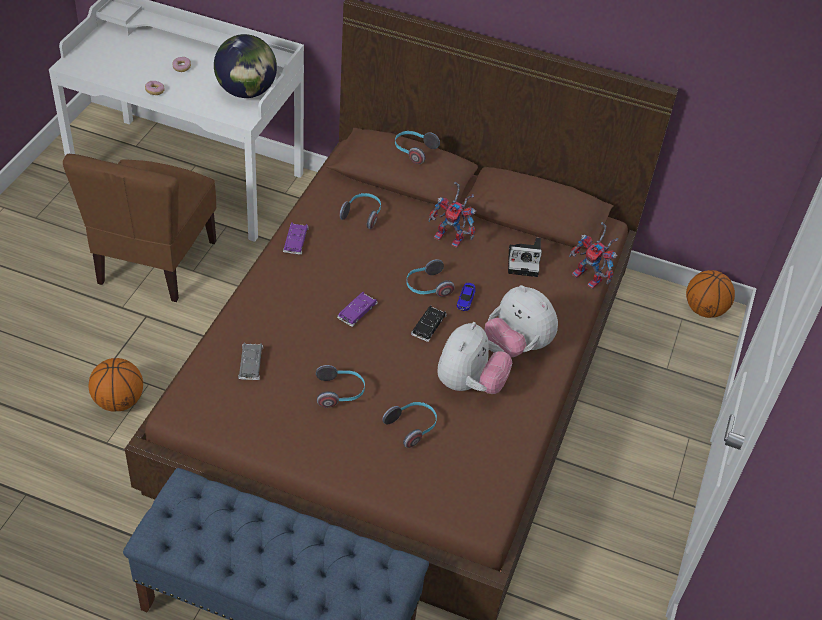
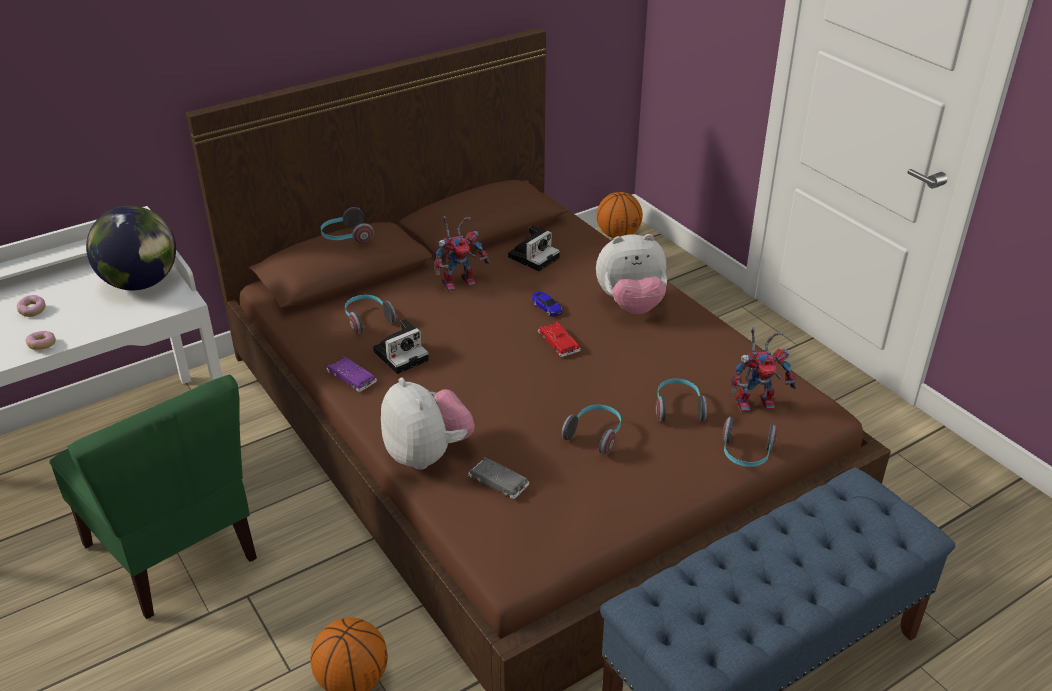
camera: 50 degrees left, 10 degrees down
(155, 262) = (173, 551): brown chair -> green chair
(340, 252) = (402, 354): none -> camera
(357, 311) = (496, 378): purple toy car -> none
(427, 287) = (507, 322): headphones -> headphones (746, 454)
(428, 326) = (559, 342): black toy car -> red toy car
(469, 384) = (653, 351): plush toy -> plush toy (427, 454)
(590, 278) = (589, 233): toy robot -> toy robot (757, 401)

